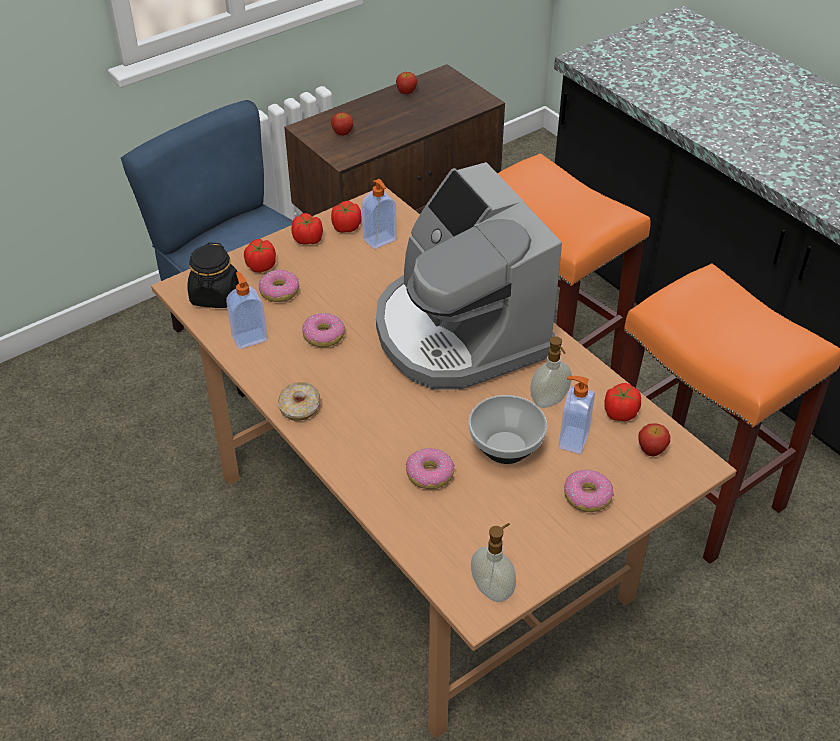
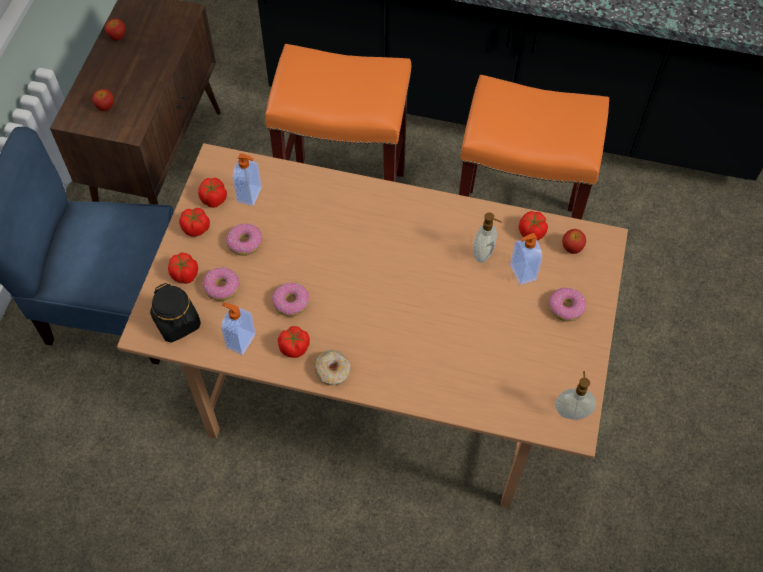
camera: 40 degrees left, 15 degrees up
(288, 370) = (294, 347): none -> tomato
(430, 474) = (463, 360): donut -> donut (245, 243)
(458, 332) = (378, 238): coffee machine -> none
(507, 448) = (490, 307): bowl -> none

